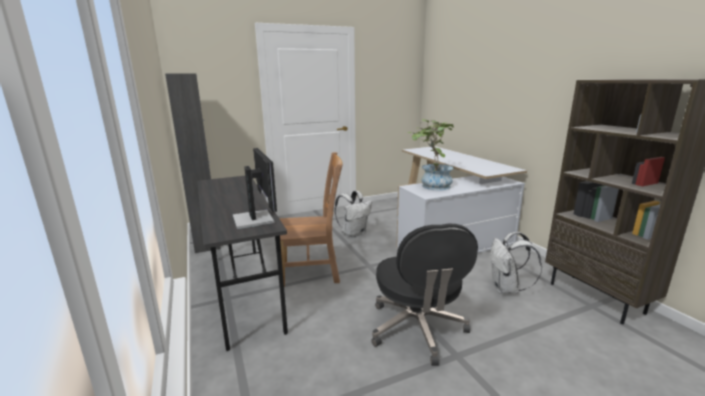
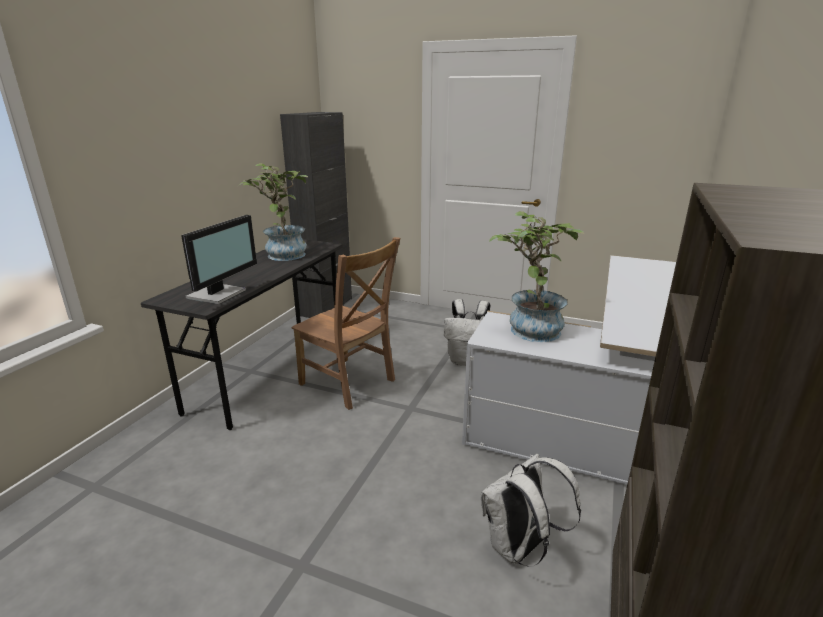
camera: 45 degrees right, 5 degrees up
(223, 189) = (283, 253): none -> potted plant
(417, 329) = (321, 508): black office chair -> none

